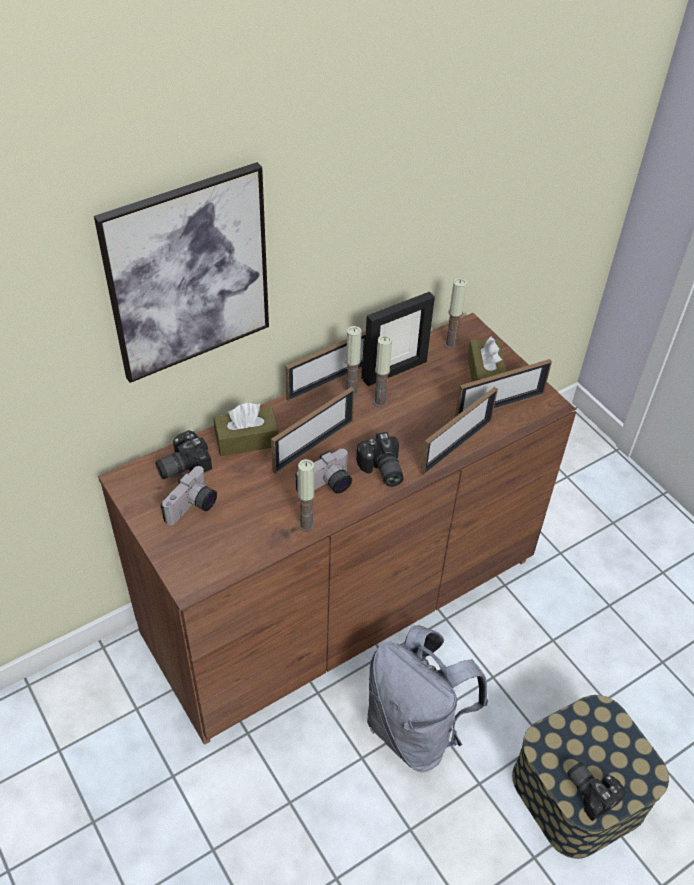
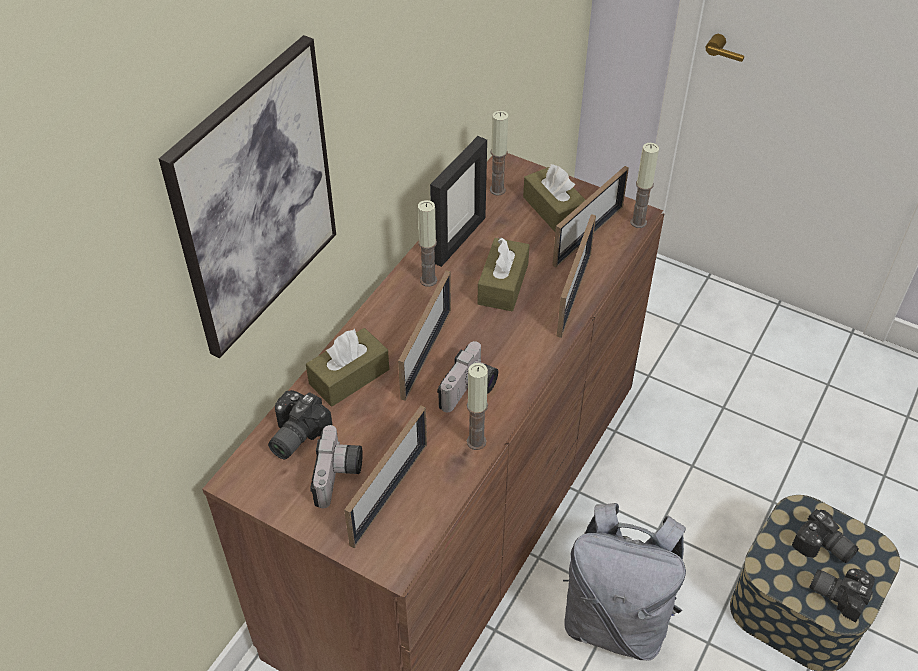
camera: 25 degrees left, 0 degrees up
(328, 381) = (396, 277): picture frame -> picture frame (389, 493)
(380, 402) = (465, 278): candle -> candle (638, 222)
(381, 470) = (515, 350): camera -> camera (823, 548)
(406, 417) = (503, 284): none -> brown tissue box

